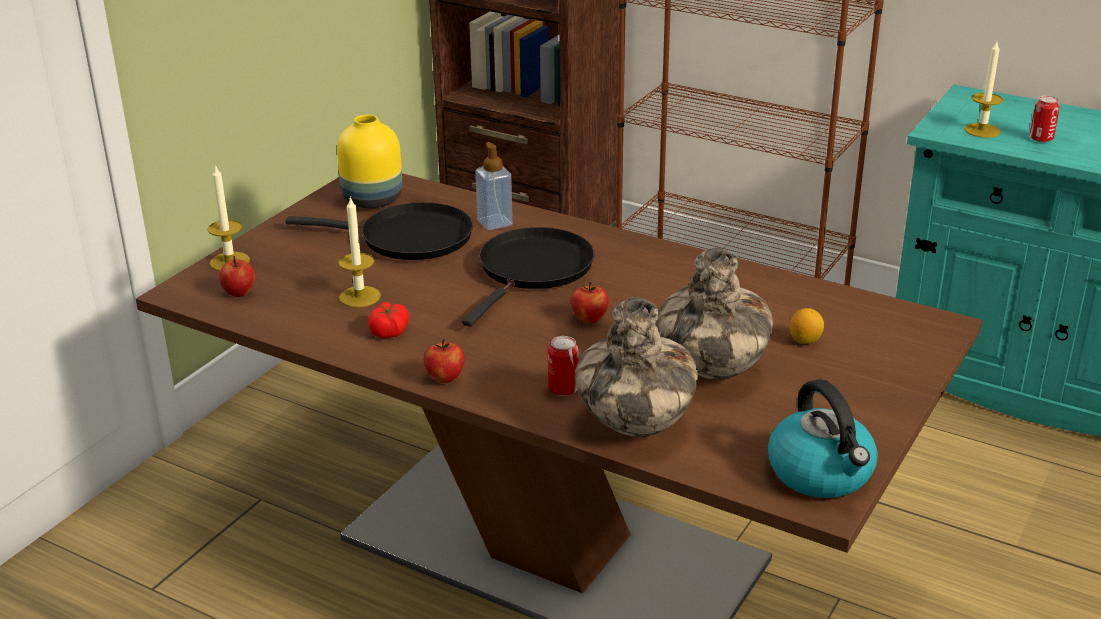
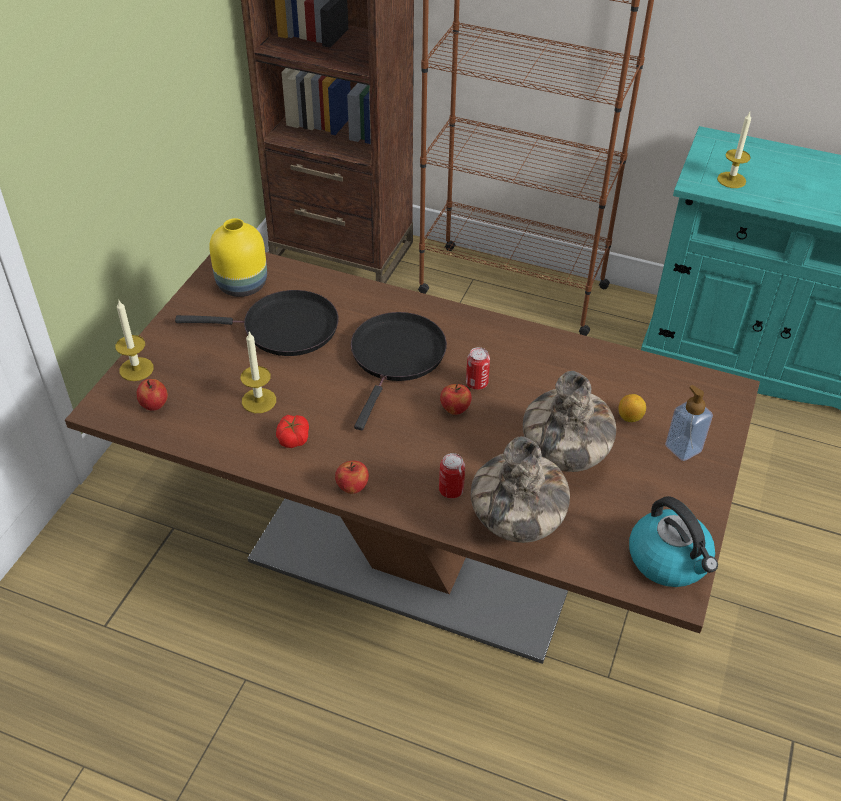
camera: 10 degrees left, 15 degrees up
(495, 223) = (352, 304): soap dispenser -> soap dispenser (683, 448)
(1041, 139) = (778, 187): can -> can (476, 383)

